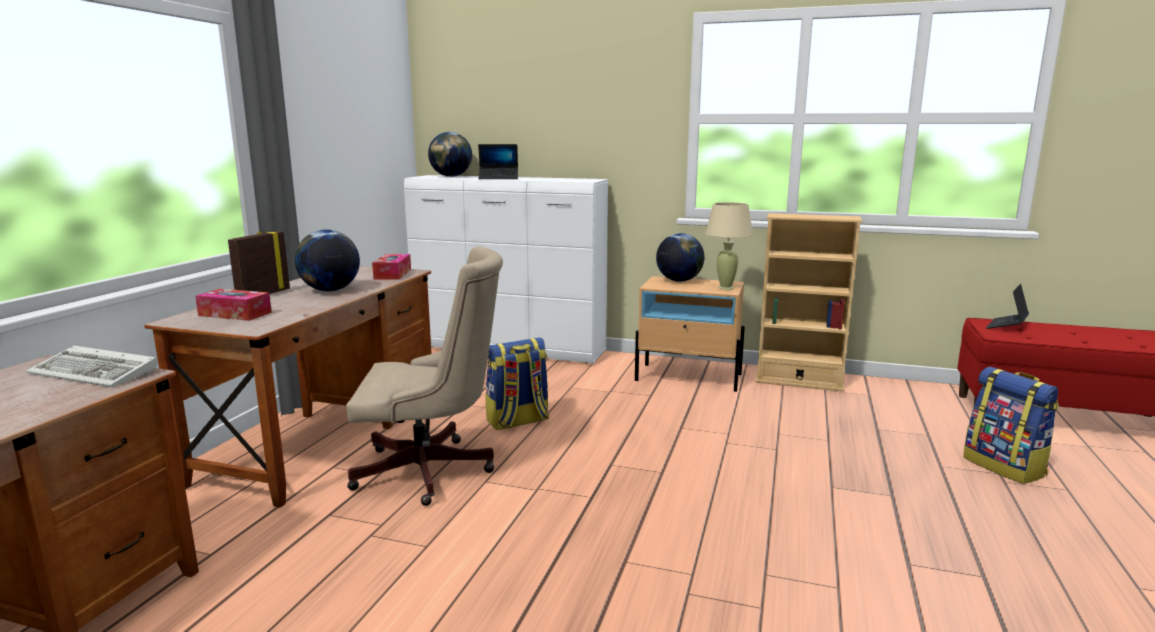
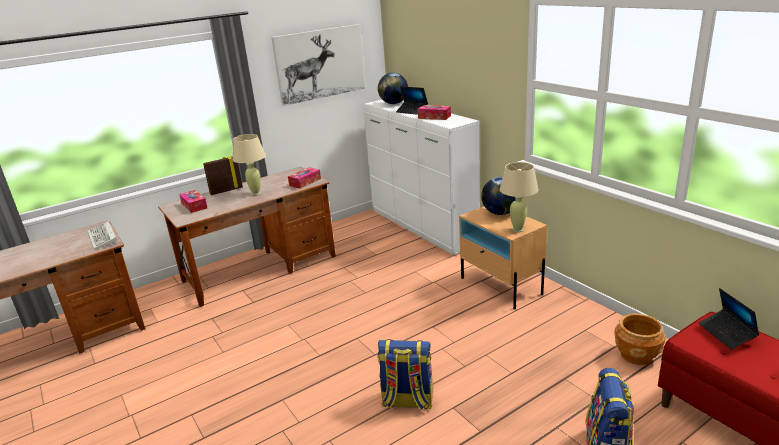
camera: 40 degrees right, 10 degrees up
(330, 290) = (255, 193): globe -> beige table lamp
(352, 109) = (320, 64): none -> picture
(432, 471) = (275, 309): beige office chair -> none
(518, 421) = (352, 289): backpack -> backpack (407, 401)
(544, 179) = (434, 117): none -> tissue box
(798, 382) = (576, 316): beige bookcase -> none
(895, 395) = (636, 355): none -> brown planter
(1006, 326) = (726, 333): laptop -> laptop turned 90 degrees counterclockwise

